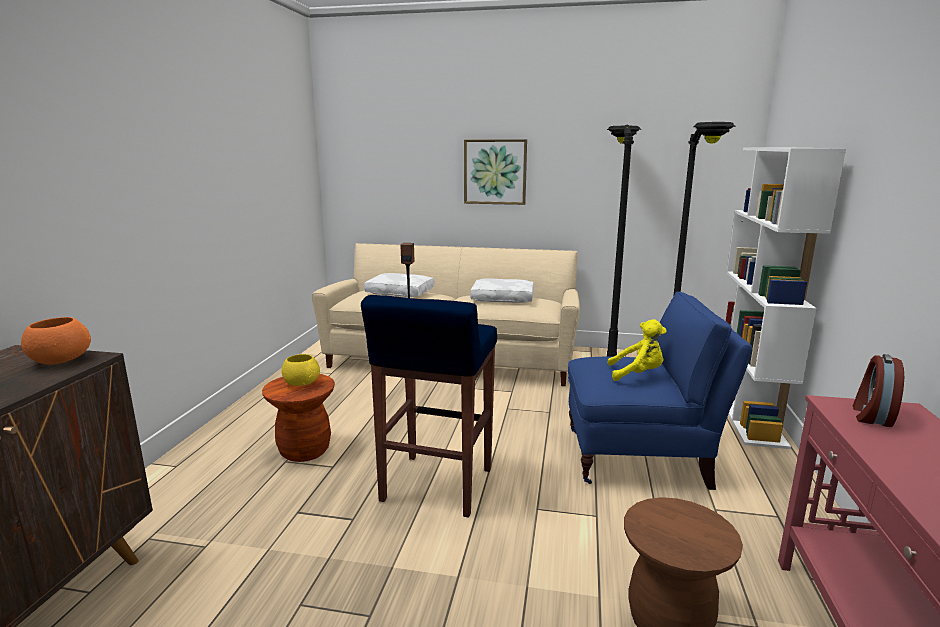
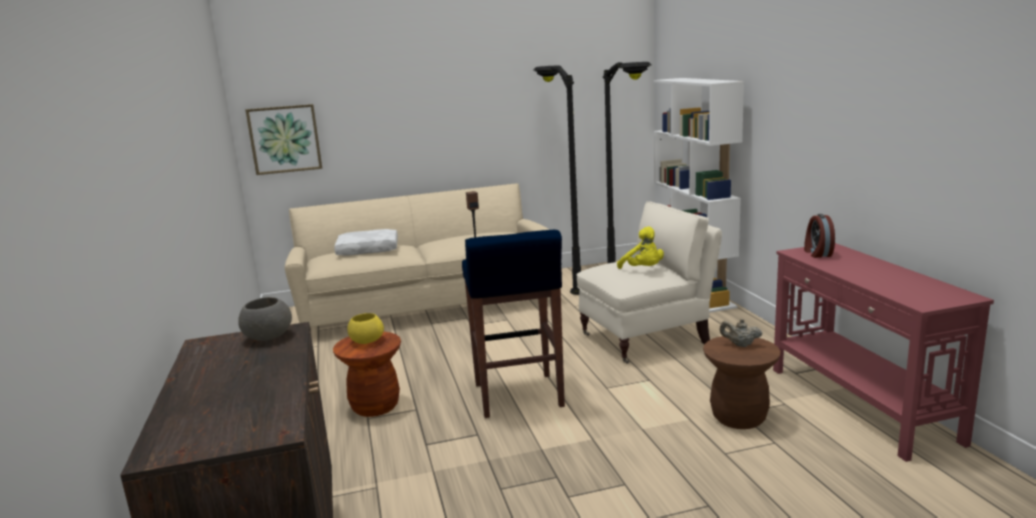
camera: 25 degrees left, 0 degrees up
(60, 360) = (267, 337): orange bowl -> grey bowl
(495, 172) = (430, 117): picture -> picture (284, 139)
(503, 298) = (473, 237): white pillow -> none
(637, 374) = (643, 269): yellow plush toy -> yellow plush toy turned 75 degrees clockwise
(640, 458) = (647, 339): blue armchair -> beige armchair
(685, 522) = (740, 345): none -> beige teapot

